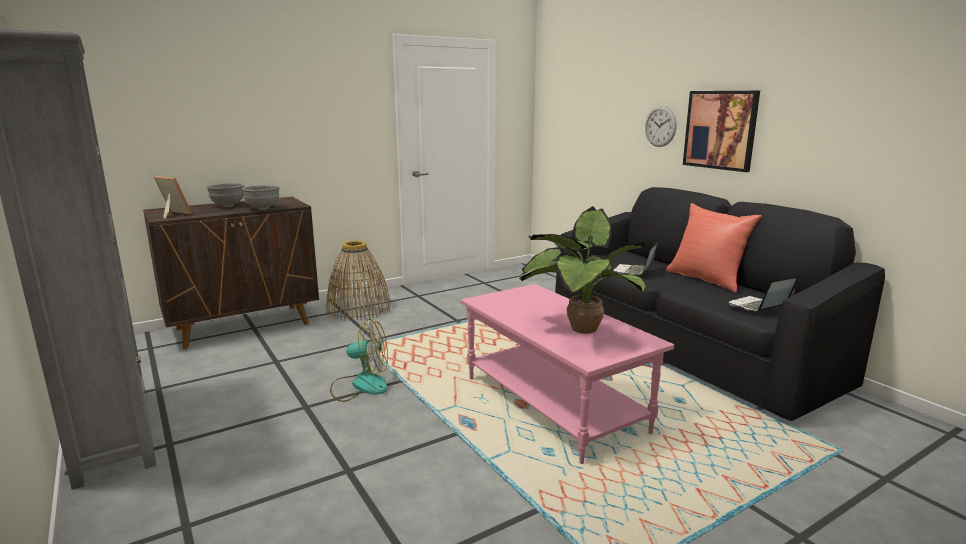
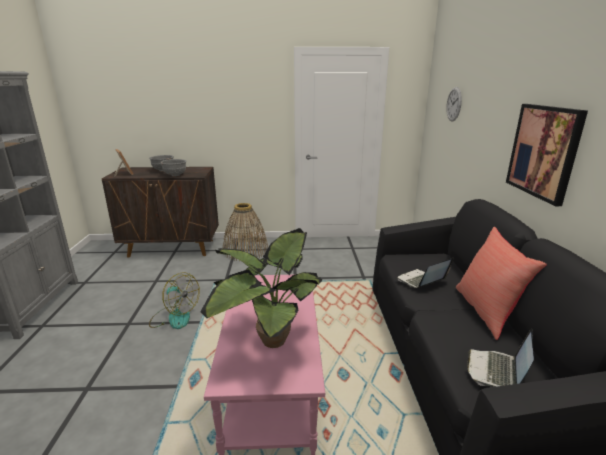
camera: 30 degrees right, 5 degrees up
(660, 126) = (498, 138): wall clock -> wall clock (454, 104)
(758, 307) = (496, 371): laptop -> laptop turned 60 degrees counterclockwise

